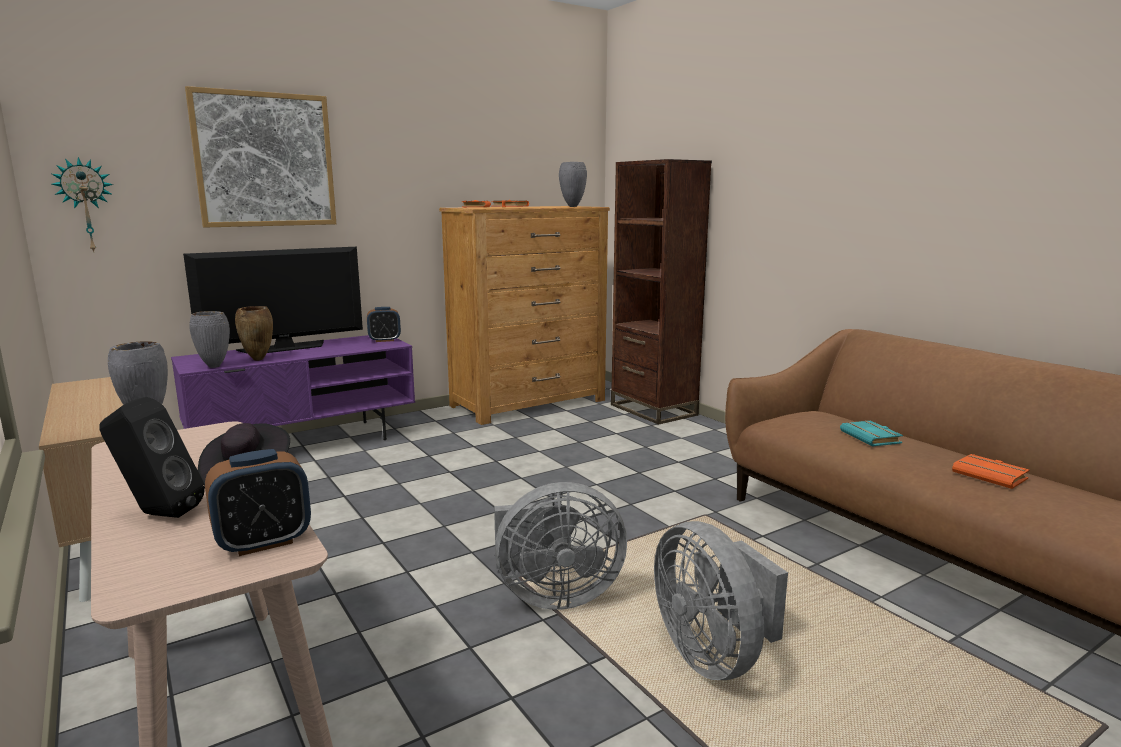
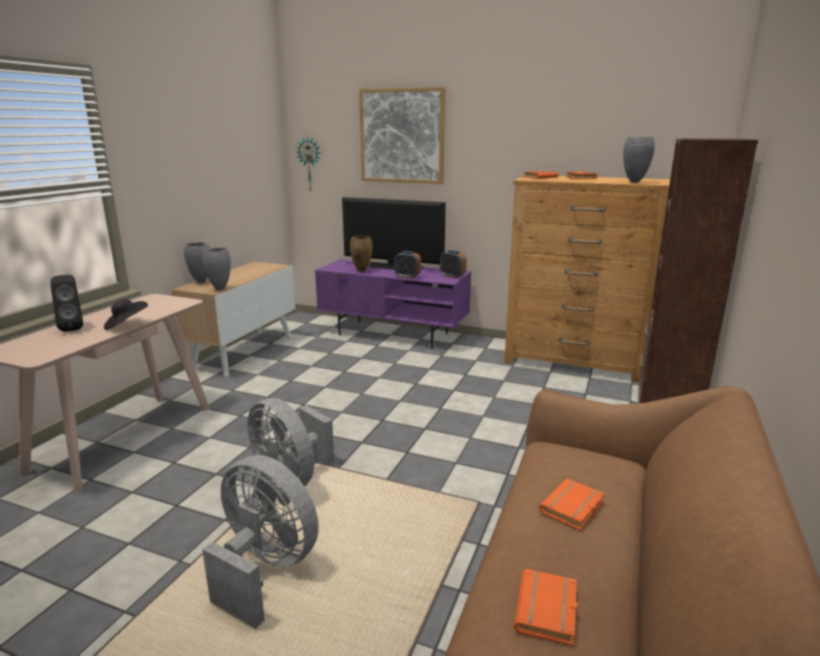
camera: 55 degrees right, 5 degrees up
(215, 366) = (336, 270): grey vase -> grey vase (202, 282)
(264, 542) = (47, 352): alarm clock -> alarm clock (407, 276)
(713, 656) = (265, 569): grey fan -> grey fan turned 90 degrees clockwise
(872, 438) = (573, 509): turquoise book -> orange book

